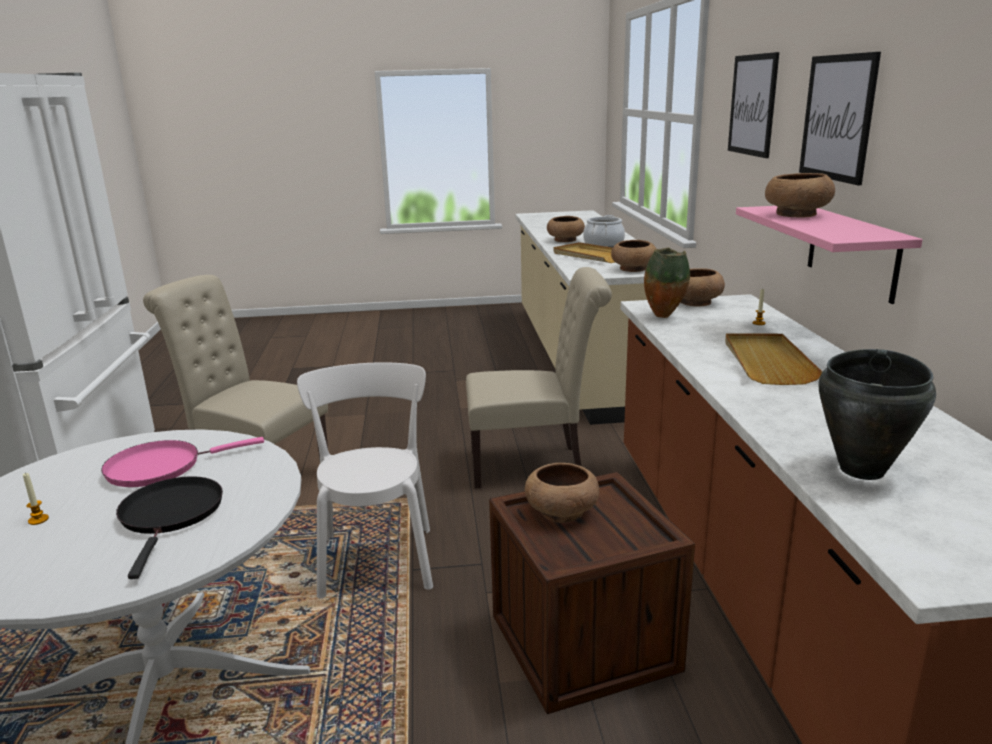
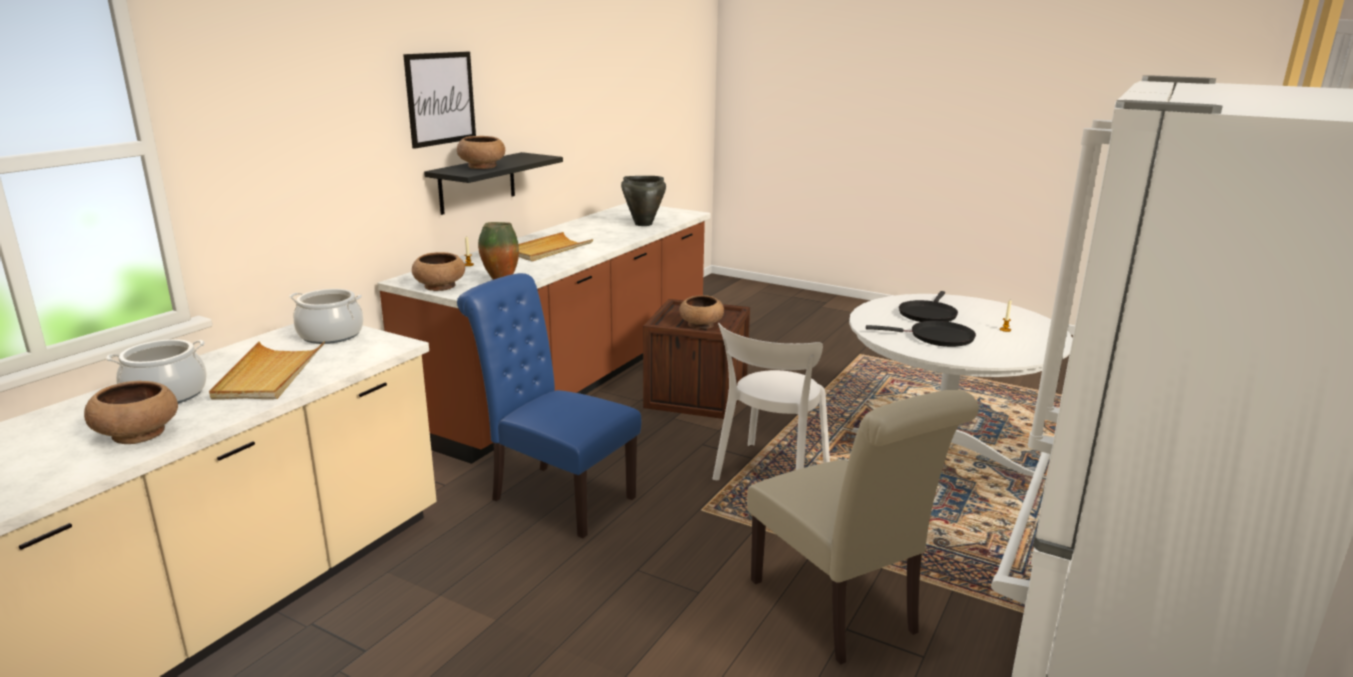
camera: 145 degrees left, 0 degrees up
(160, 467) = (937, 337): pink frying pan -> black frying pan
(534, 465) = (555, 496): beige chair -> blue chair
(633, 269) = (331, 335): brown bowl -> cooking pot
(752, 105) = (312, 105): picture -> none
(852, 251) = (477, 183): pink shelf -> black shelf

